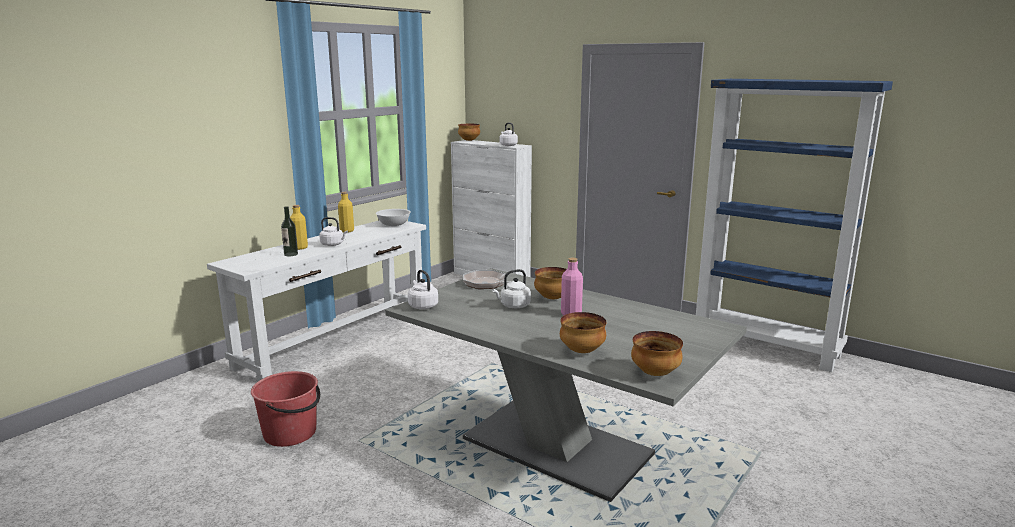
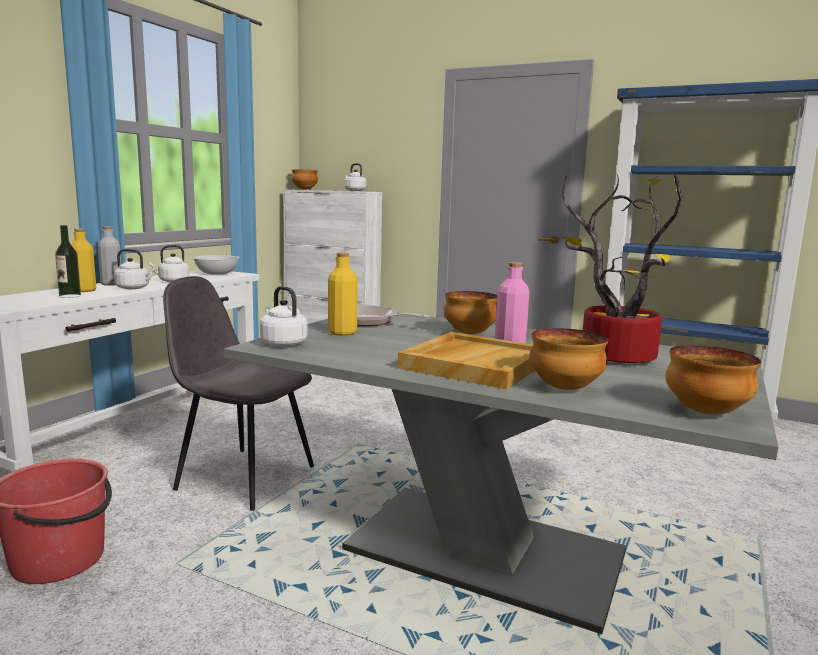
camera: 10 degrees left, 5 degrees down
(318, 239) = (111, 284): none -> grey bottle
(347, 231) = (153, 278): yellow bottle -> yellow bottle (342, 333)
(406, 384) = (243, 477): none -> grey chair
(513, 306) = (420, 341): white kettle -> white kettle (172, 281)
(537, 328) = (474, 364): none -> beige tray
(636, 323) = (610, 356): none -> potted plant

